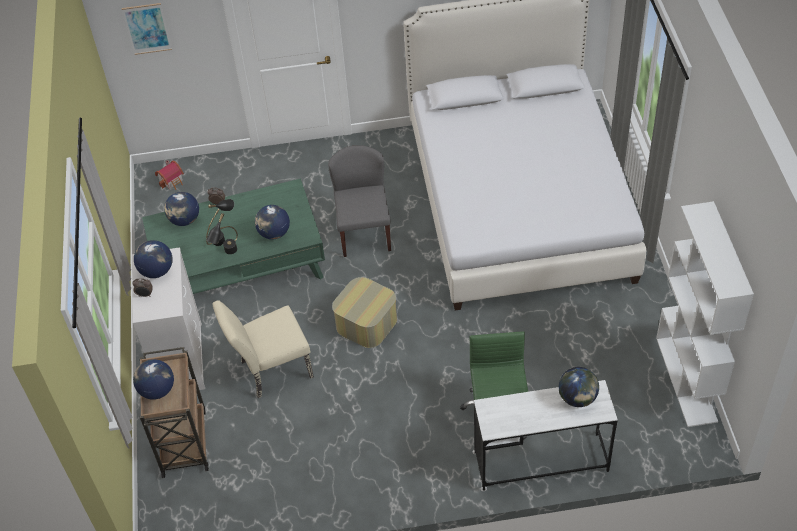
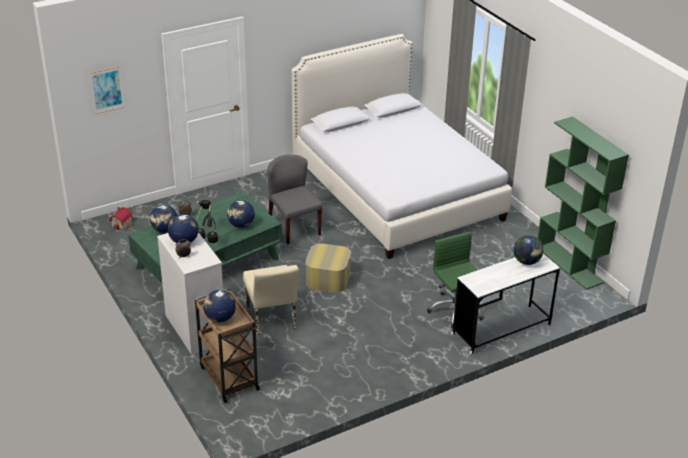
camera: 25 degrees left, 15 degrees down
(271, 371) = (272, 321): beige chair -> beige chair turned 60 degrees counterclockwise
(687, 379) = (569, 265): white bookcase -> green bookcase

